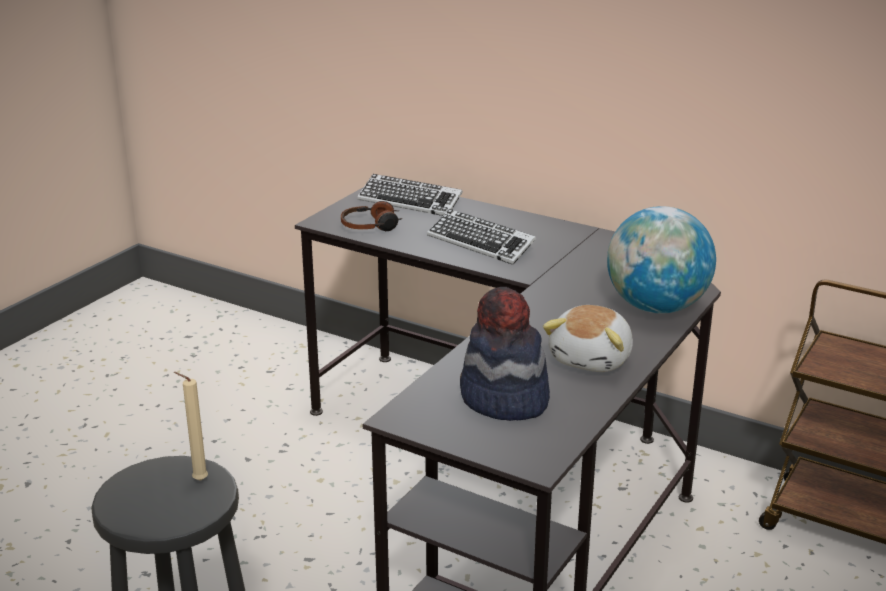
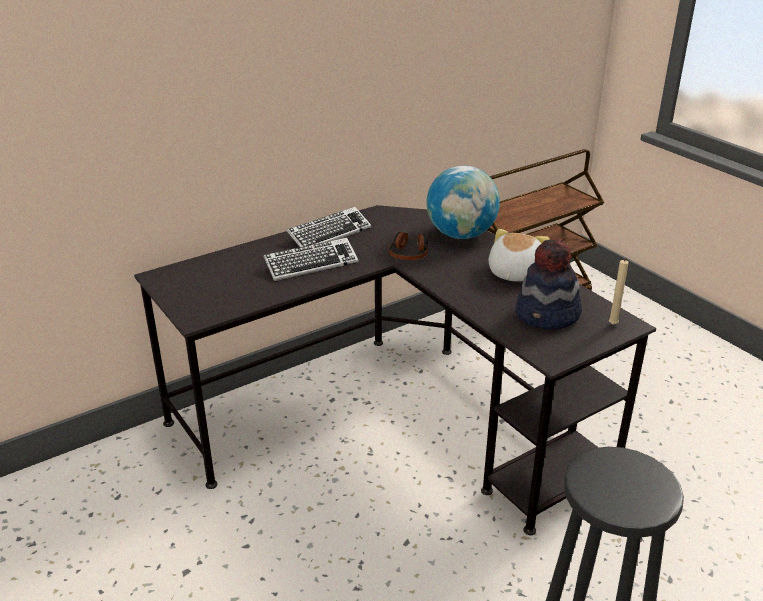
camera: 65 degrees left, 5 degrees up
(197, 480) = (609, 464): beige candle -> beige candle (613, 325)
(371, 226) = (230, 299): headphones -> headphones (409, 253)
(410, 202) = (202, 272): keyboard -> keyboard (329, 234)
(592, 359) = (513, 273): plush toy -> plush toy turned 120 degrees counterclockwise

